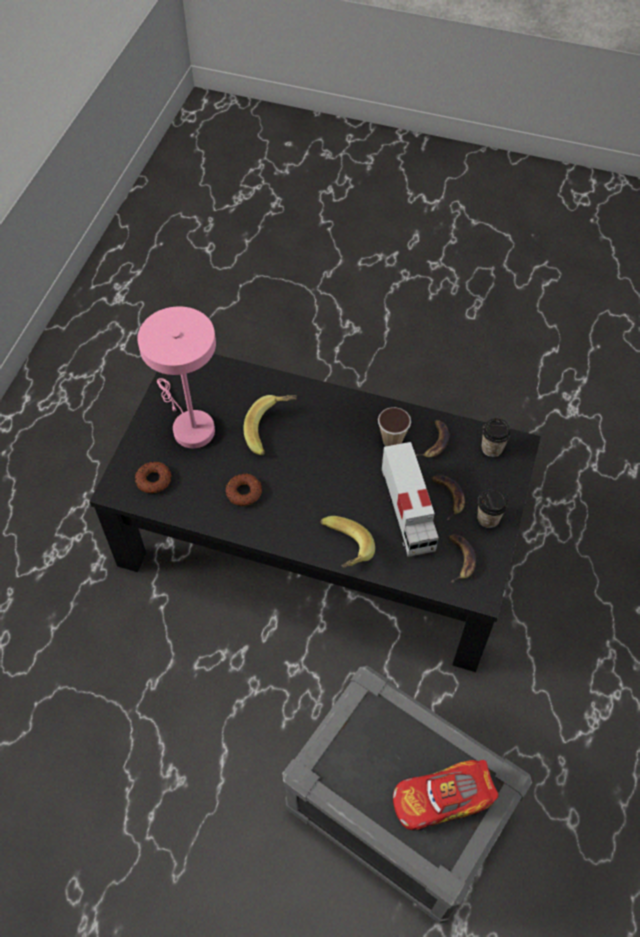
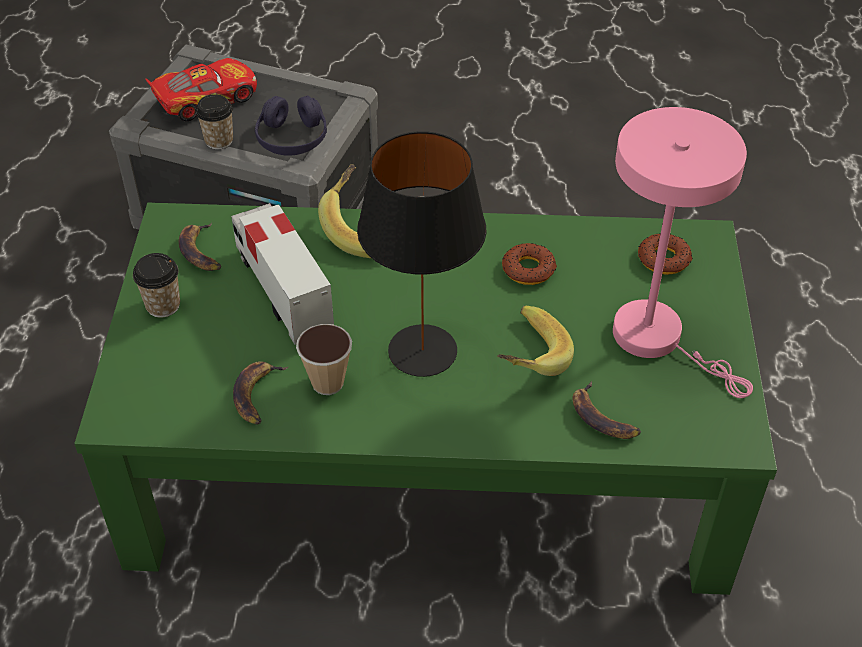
camera: 165 degrees right, 10 degrees down
(321, 536) = (428, 456): black coffee table -> green coffee table
(331, 448) = (422, 351): none -> black table lamp
(371, 721) = (292, 139): none -> purple headphones
(447, 496) = (226, 322): banana -> banana (602, 417)
(492, 448) = (159, 405): cup -> cup (219, 141)

